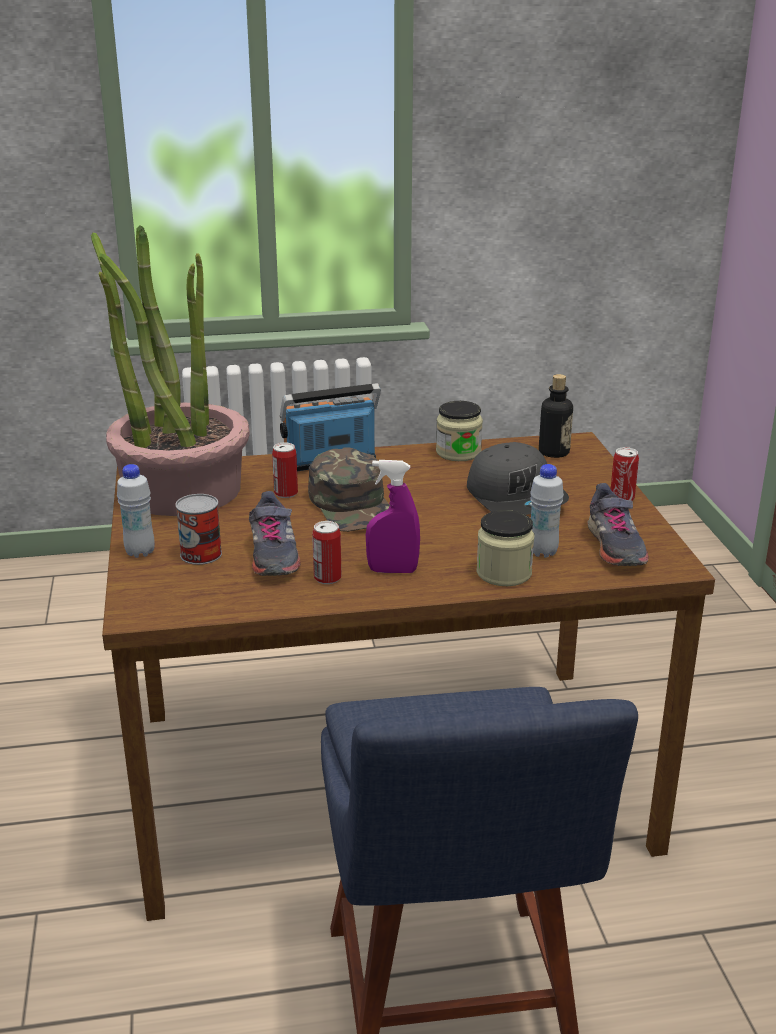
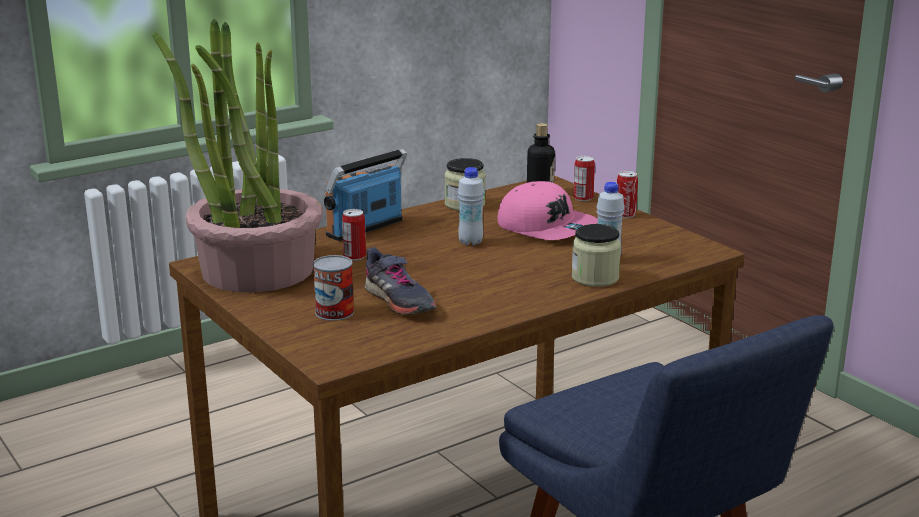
camera: 25 degrees left, 5 degrees down
(140, 552) = (277, 321): white bottle -> white bottle (470, 242)
(327, 578) = (462, 307): can -> can (583, 198)
(353, 505) = (422, 255): green cap -> none
(392, 570) = (508, 293): purple spray bottle -> none
(516, 497) = (546, 227): grey cap -> pink cap
(614, 546) = (654, 246): grey shoe -> none

